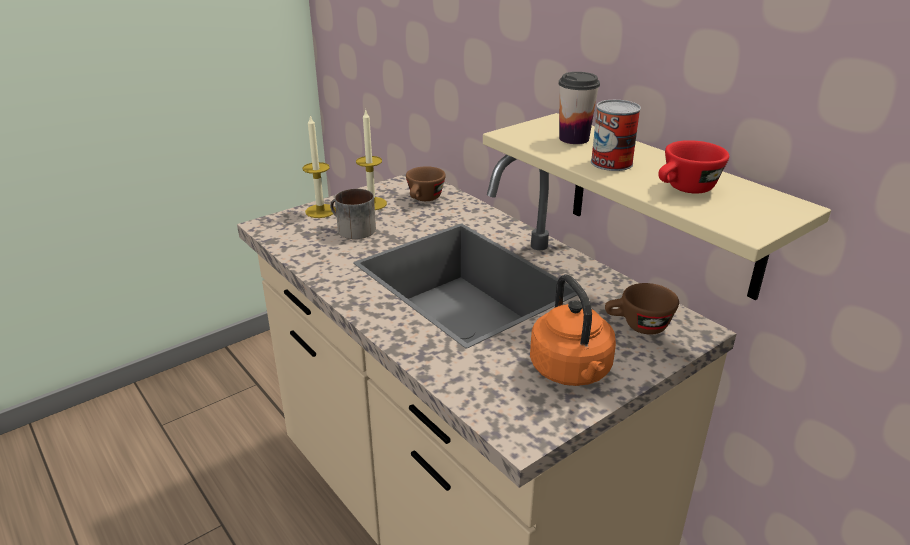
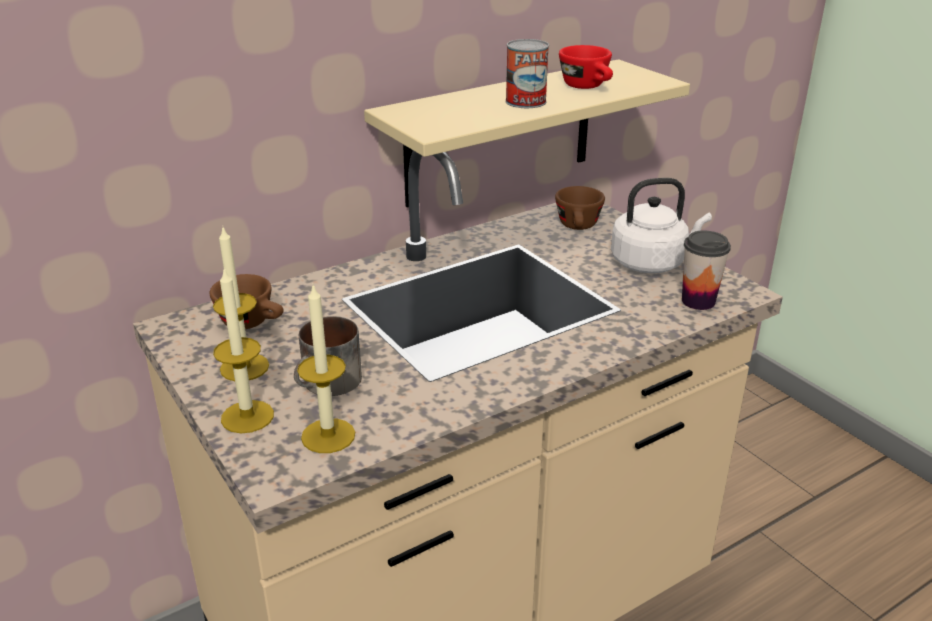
camera: 85 degrees left, 0 degrees up
(297, 235) = (328, 436): none -> candle
(572, 372) = (651, 262): orange kettle -> white kettle
(574, 138) = (456, 108): cup -> cup (698, 301)

